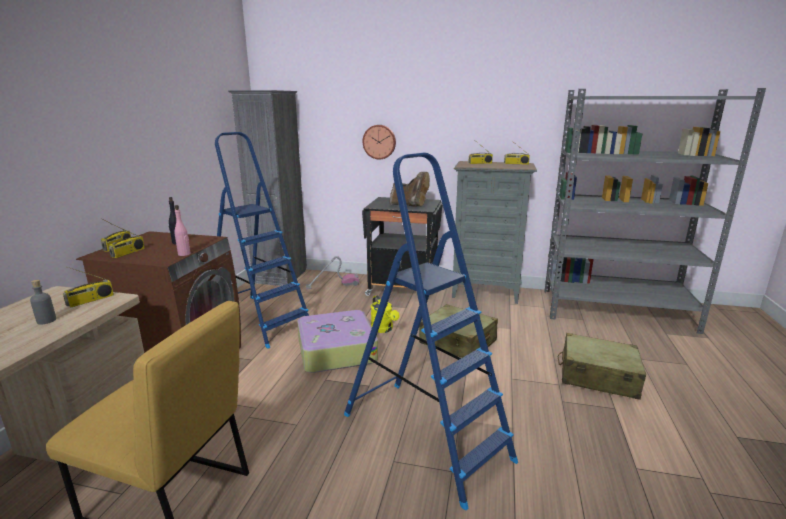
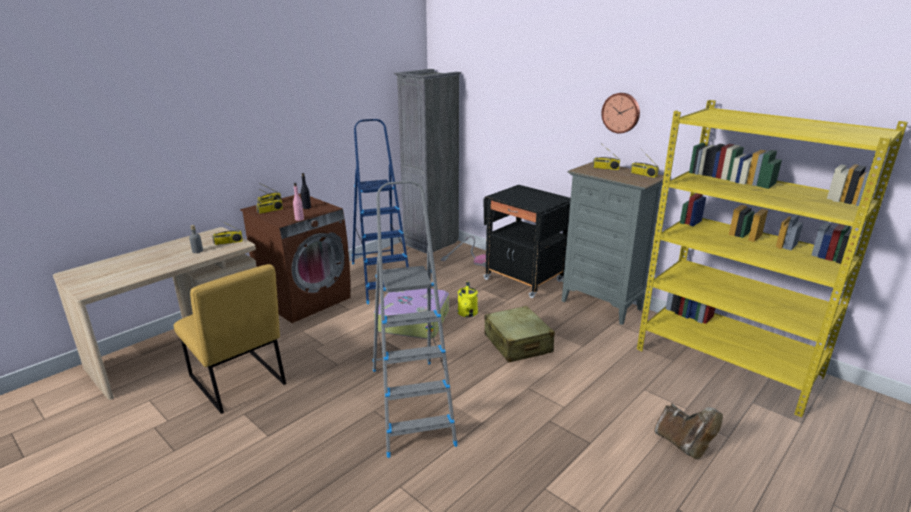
camera: 30 degrees right, 5 degrees up
(379, 142) = (525, 129): wall clock -> wall clock (621, 112)
(409, 206) = (530, 201): brown boot -> brown boot (683, 445)
(425, 437) = (411, 404): blue step ladder -> grey step ladder
(597, 376) = (611, 414): beige suitcase -> none
(616, 310) = (727, 362): grey bookcase -> yellow bookcase

